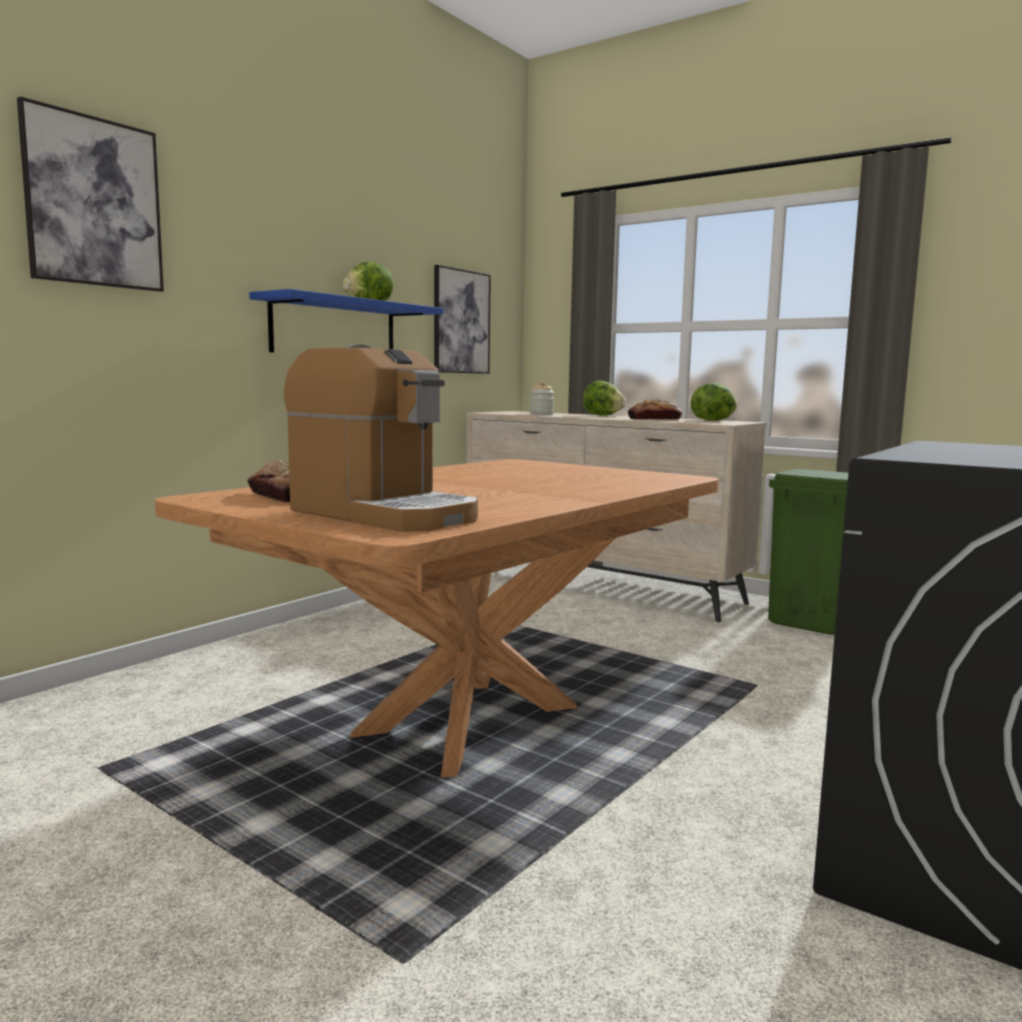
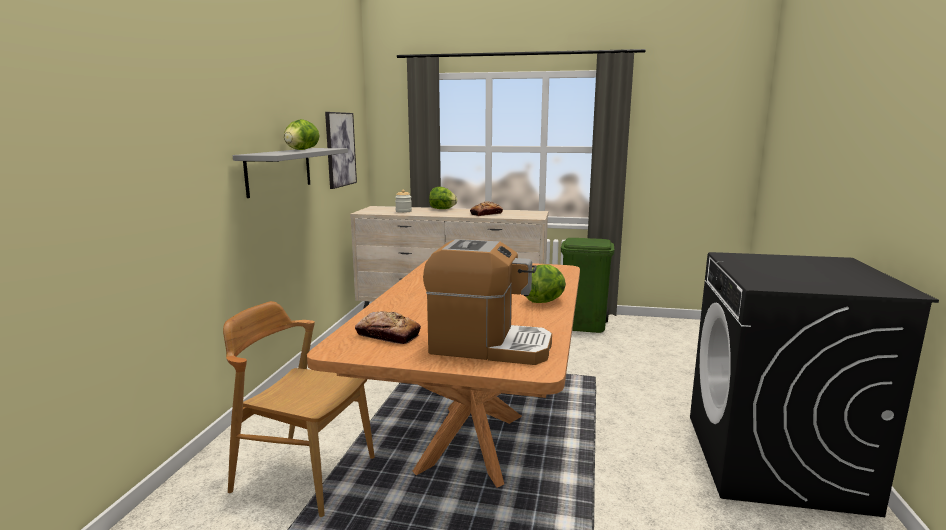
camera: 25 degrees left, 5 degrees up
(94, 202) = (135, 103): picture -> none
(224, 705) = (304, 474): none -> brown chair
(335, 328) = (279, 171): blue shelf -> grey shelf
(713, 420) = (519, 211): lettuce -> lettuce (544, 301)

